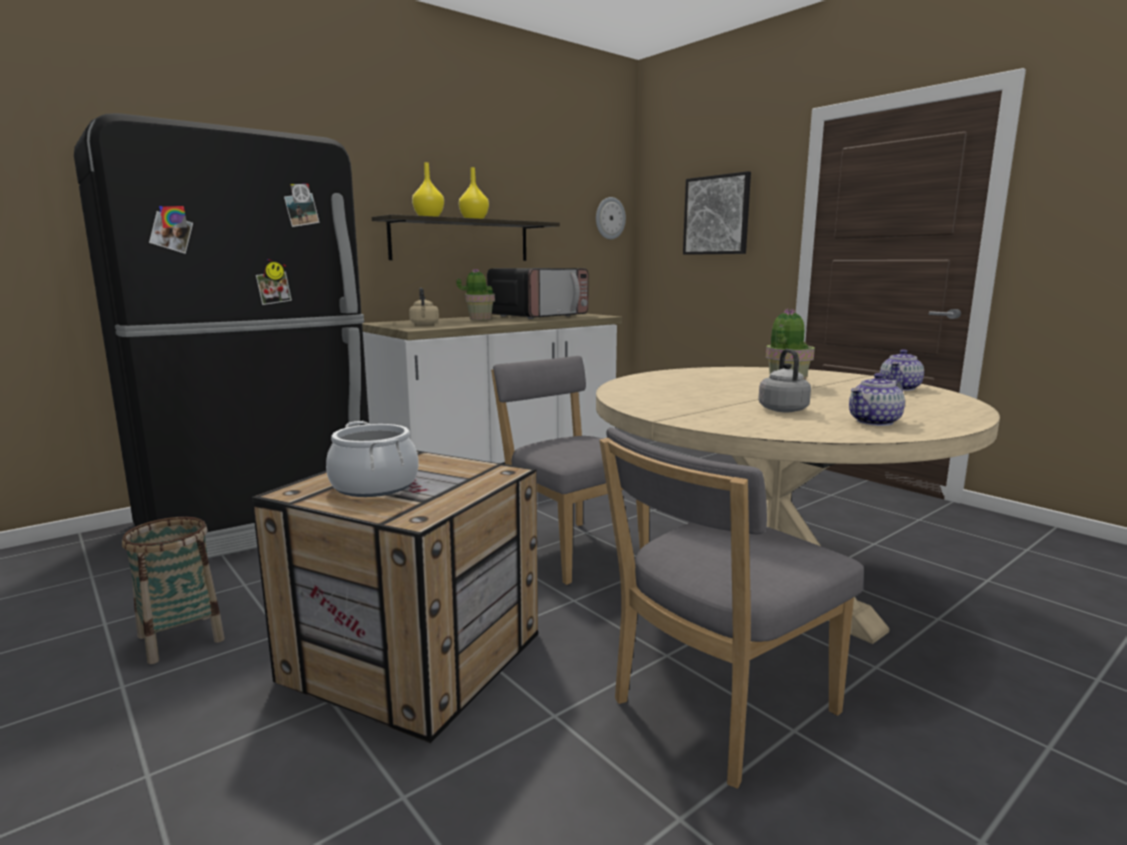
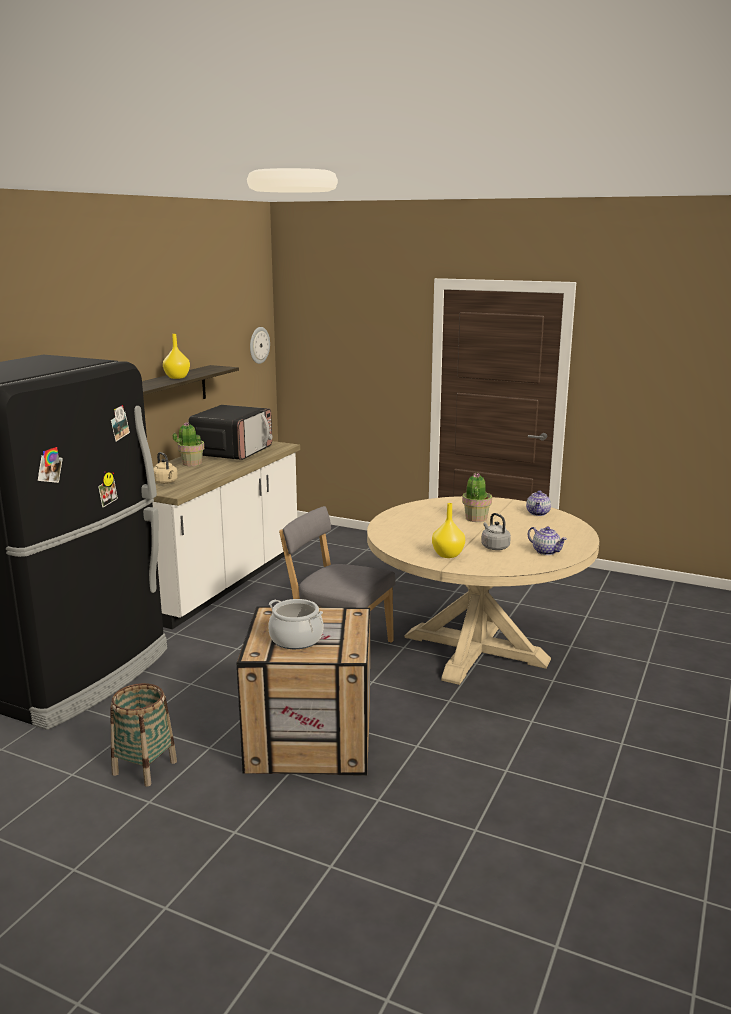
camera: 25 degrees left, 5 degrees up
(429, 217) = (148, 384): yellow vase -> yellow vase (448, 554)
(716, 215) = (357, 348): picture -> none
(716, 711) = (492, 722): grey chair -> none
(874, 422) = (546, 551): teapot -> teapot turned 75 degrees counterclockwise

